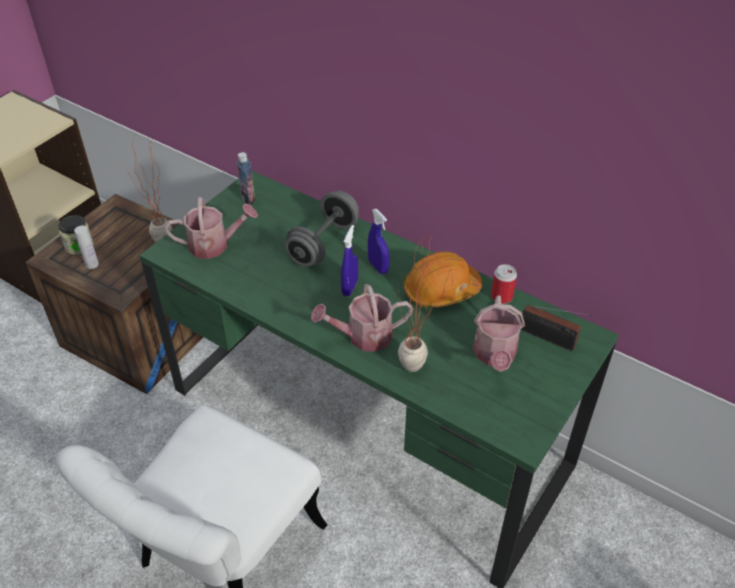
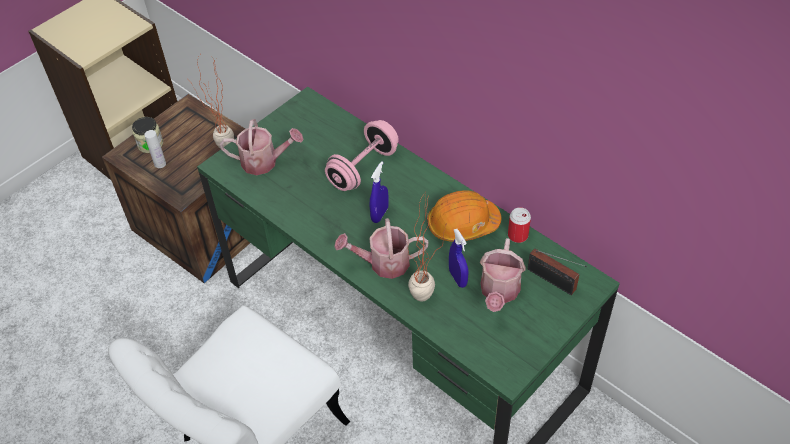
camera: 10 degrees right, 5 degrees up
(248, 198) = (301, 116): bottle -> none
(323, 244) = (363, 168): grey dumbbell -> pink dumbbell
(378, 267) = (409, 196): blue spray bottle -> blue spray bottle (458, 278)

